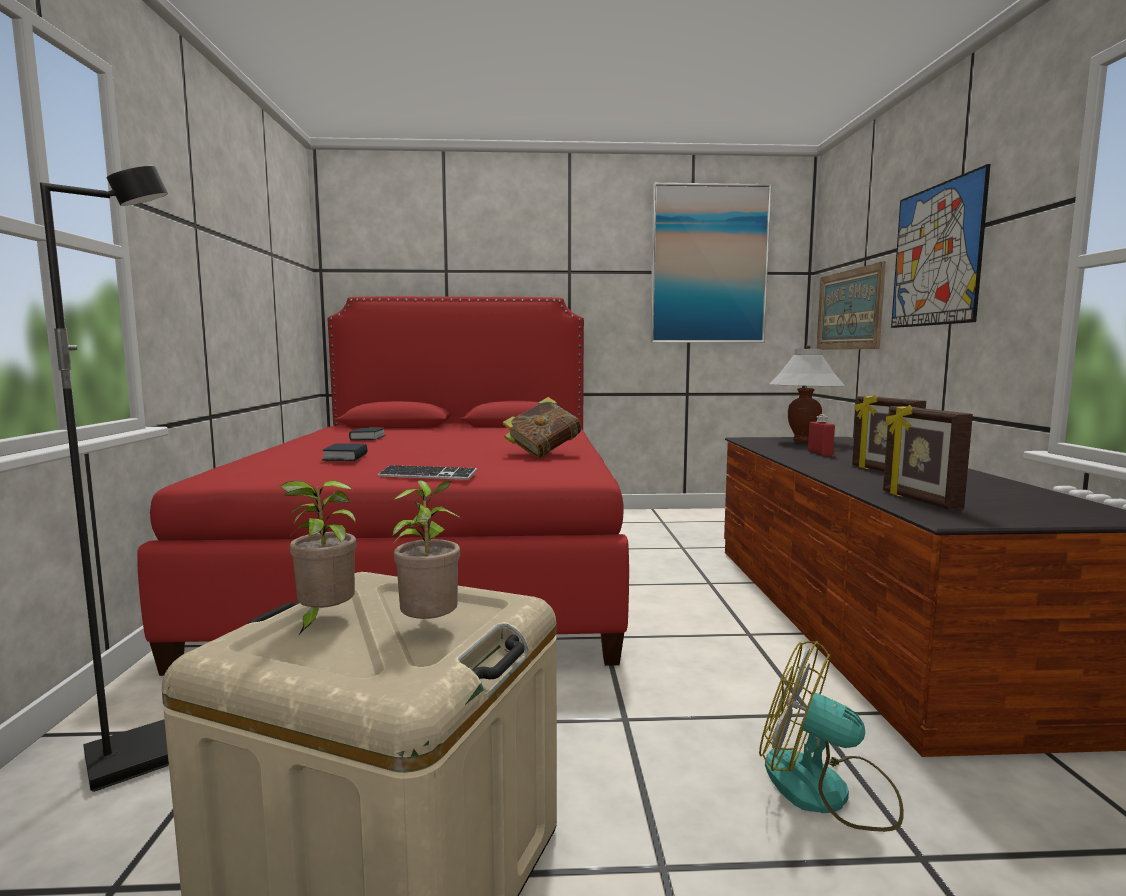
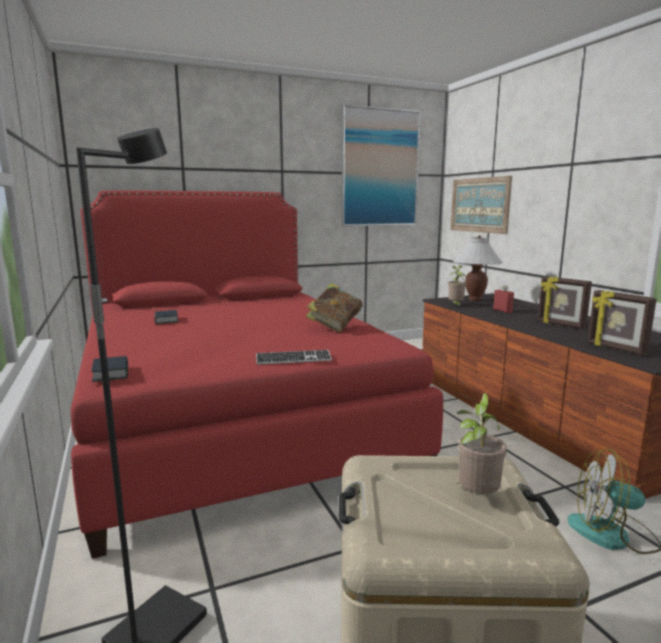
camera: 20 degrees left, 5 degrees up
(324, 621) = (398, 505): potted plant -> potted plant (455, 305)
(345, 457) = (197, 346): book -> book (111, 373)
(936, 255) = (555, 177): picture -> none

